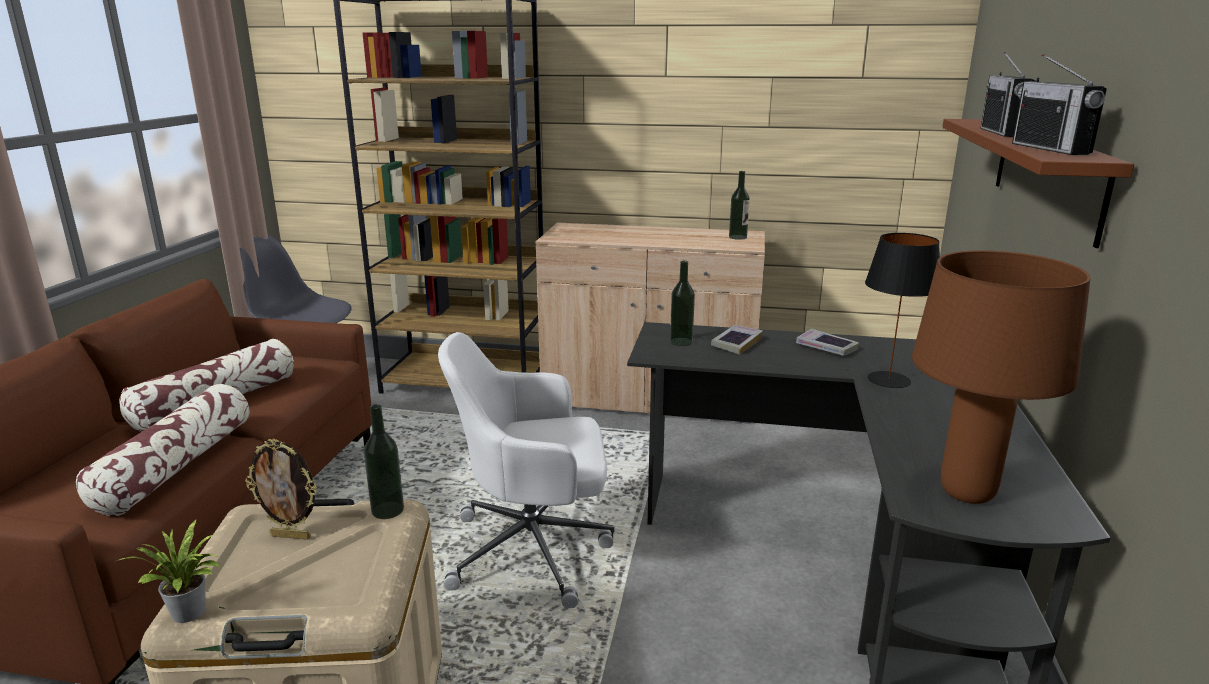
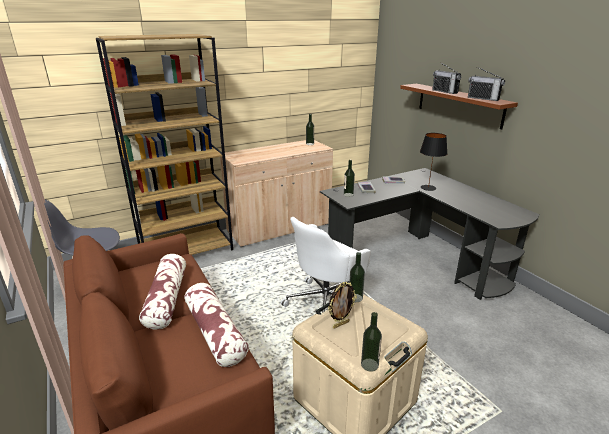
camera: 40 degrees left, 5 degrees up
(190, 614) = (369, 365): potted plant -> bottle
(968, 493) = (501, 215): brown table lamp -> none

